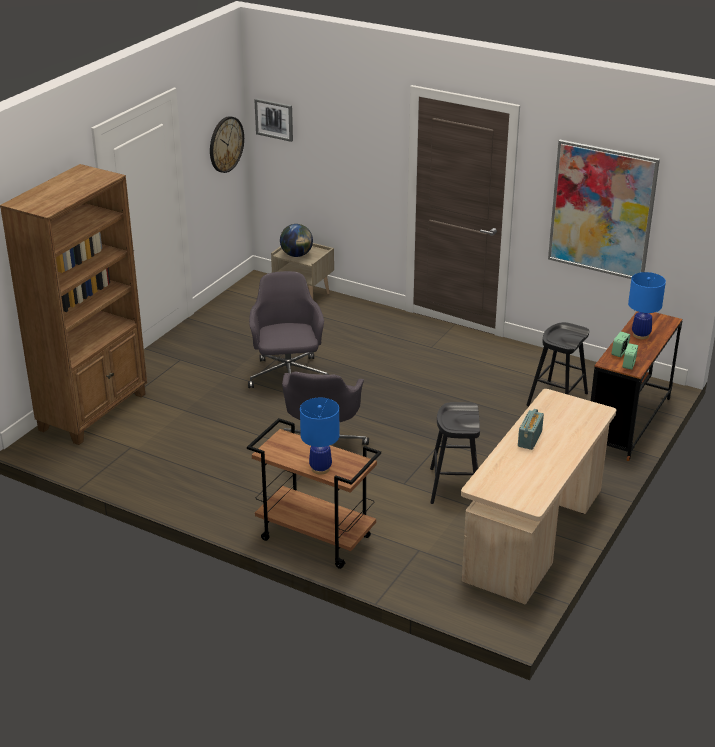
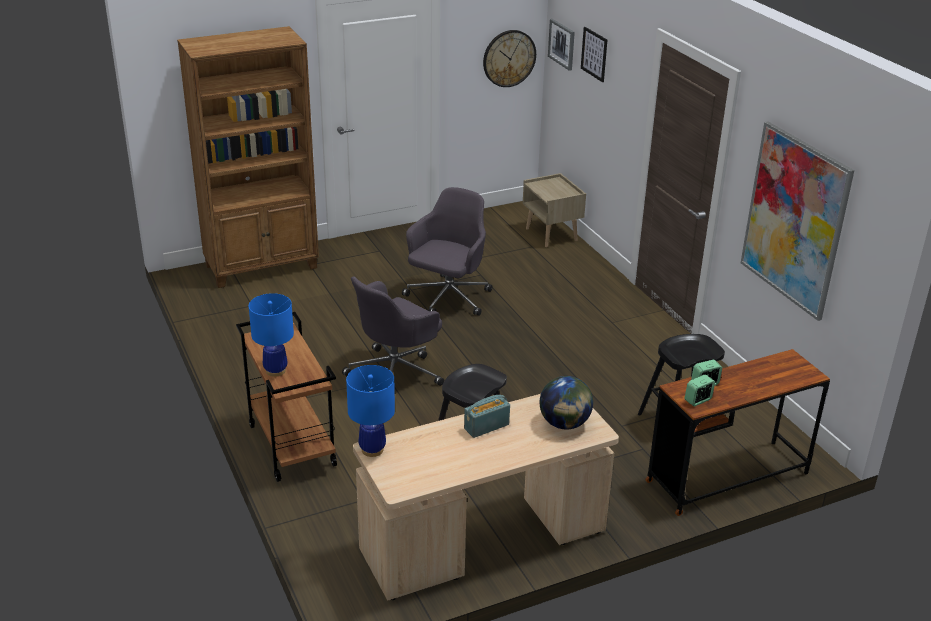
camera: 35 degrees right, 0 degrees up
(297, 255) = (546, 189): globe -> globe (564, 424)
(324, 121) = (594, 54): none -> picture
(640, 335) = (755, 376): blue table lamp -> blue table lamp (372, 449)

